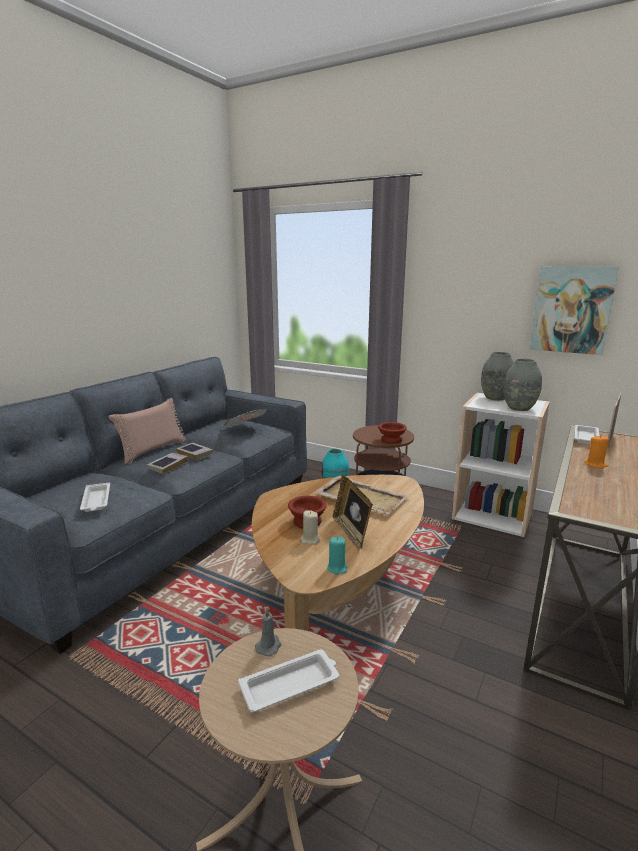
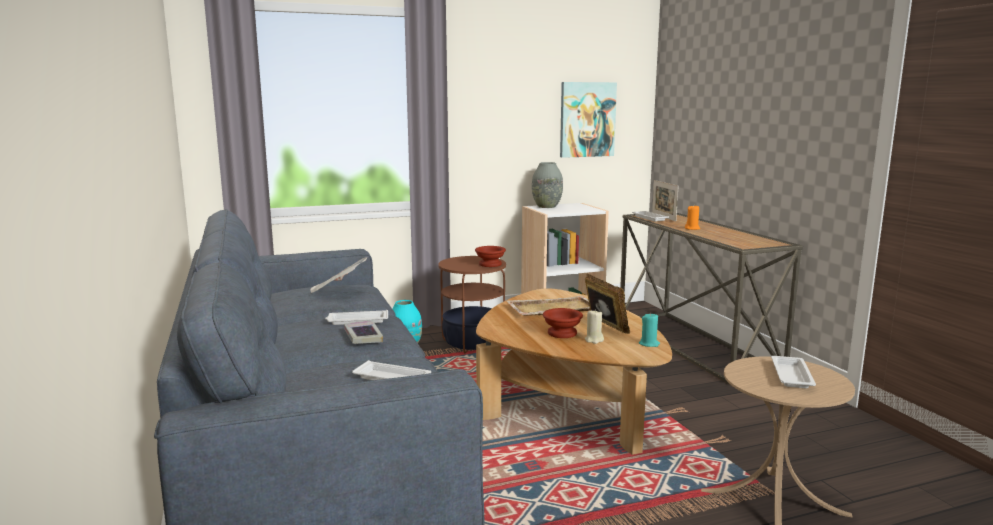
camera: 50 degrees left, 5 degrees down
(152, 450) = (293, 336): beige pillow -> none
(195, 453) = (357, 321): book -> white tray
(269, 646) = (745, 372): grey candle -> none
(351, 533) = (604, 327): picture frame -> picture frame turned 135 degrees counterclockwise
(519, 408) = (581, 209): grey vase -> none

